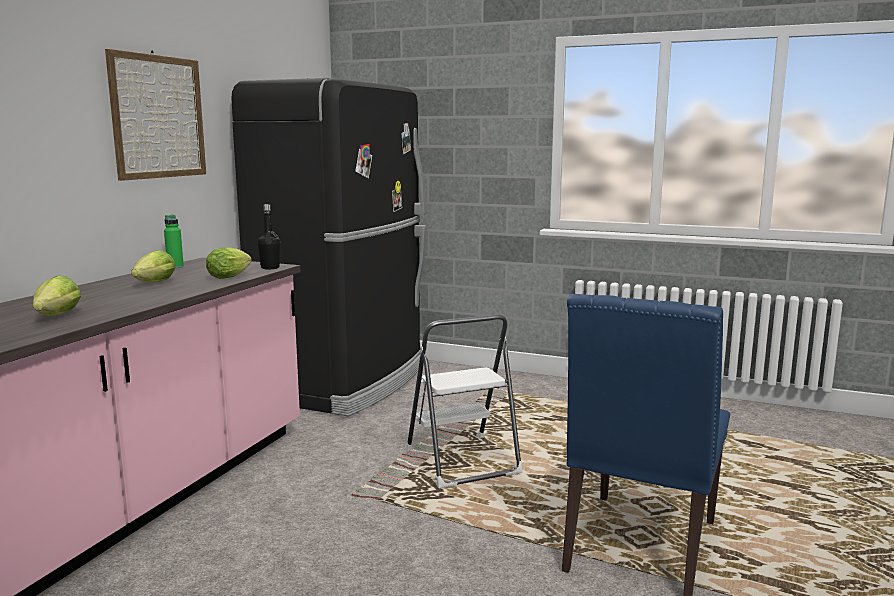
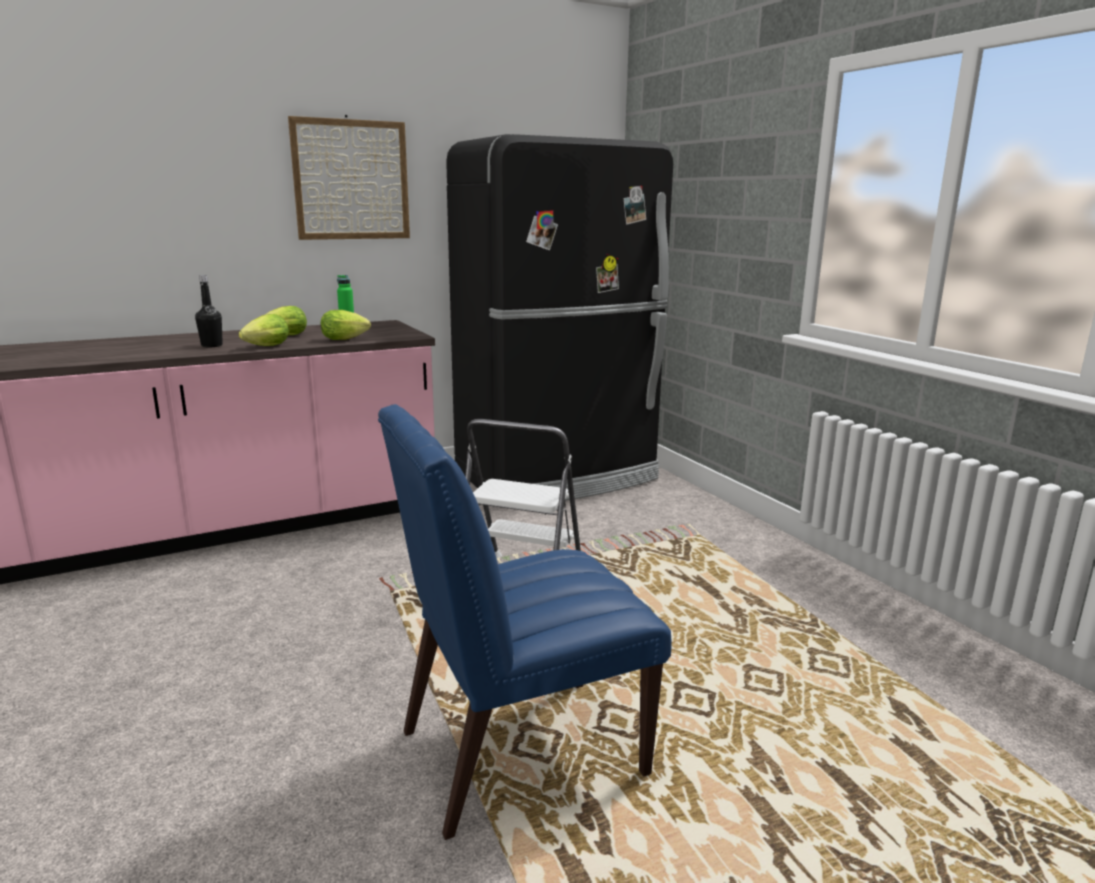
camera: 40 degrees right, 5 degrees up
(56, 317) = (146, 350): lettuce -> lettuce (264, 347)
(270, 268) = (402, 336): black bottle -> black bottle (212, 345)

